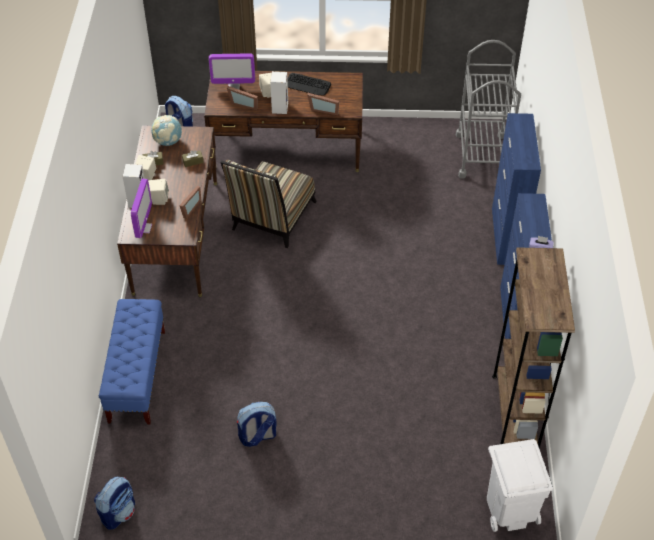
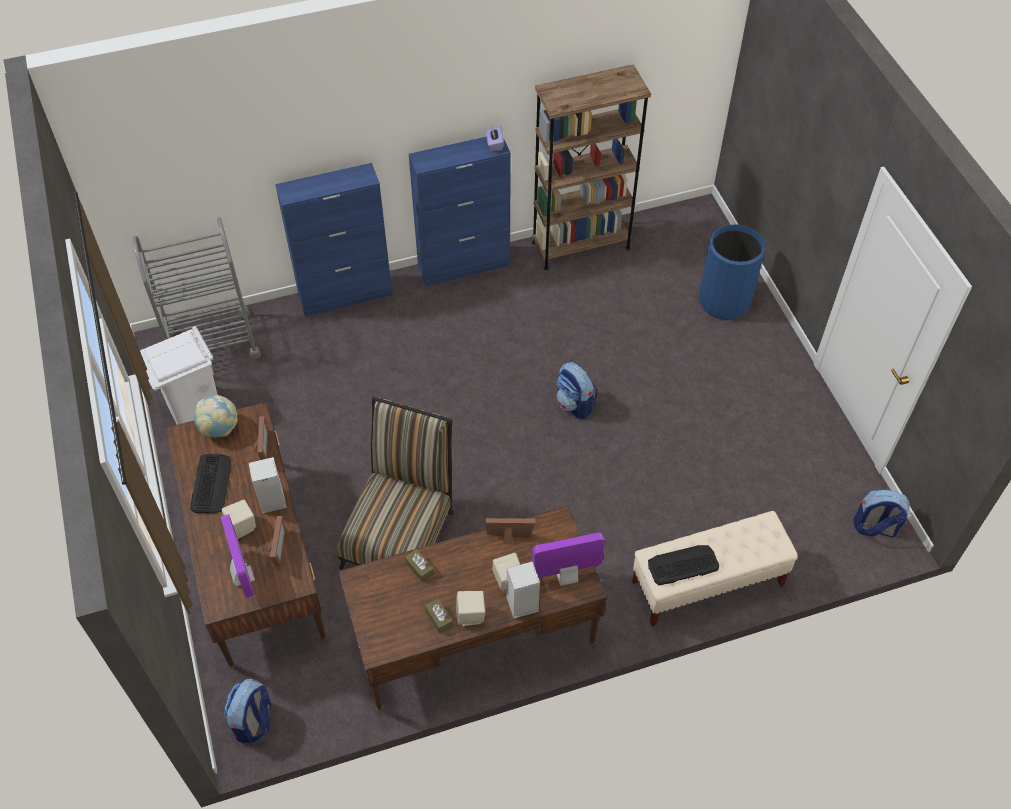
camera: 110 degrees left, 5 degrees up
(132, 320) = (682, 565): none -> keyboard
(137, 376) = (707, 584): blue bench -> beige bench
(168, 141) = (390, 617): globe -> globe (219, 428)
(257, 436) = (719, 438): backpack -> backpack (575, 404)
(271, 219) = (400, 532): chair -> chair turned 75 degrees counterclockwise
(406, 504) = (724, 301): none -> blue trash can
(509, 510) = (687, 230): white trash can -> white trash can (194, 408)

